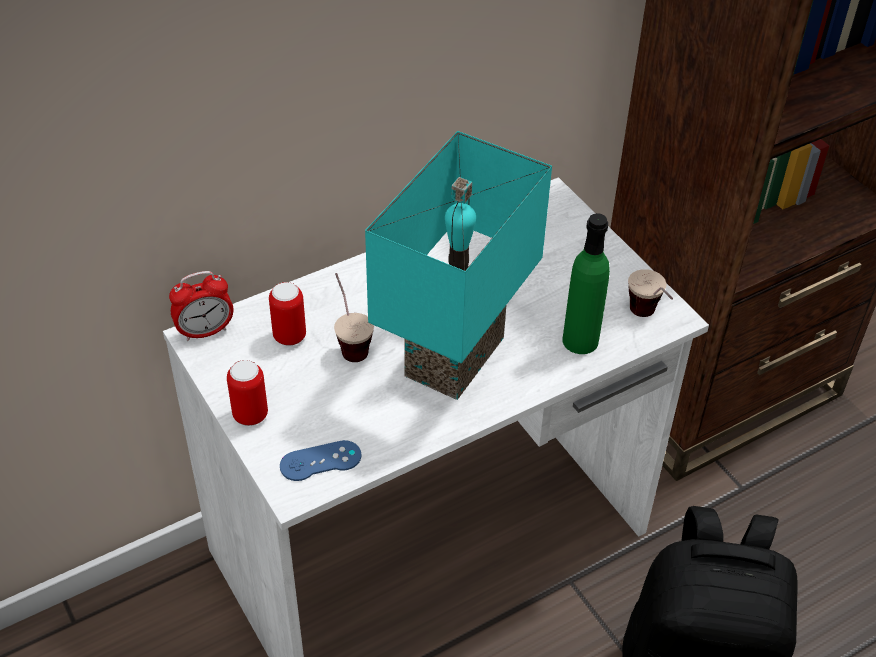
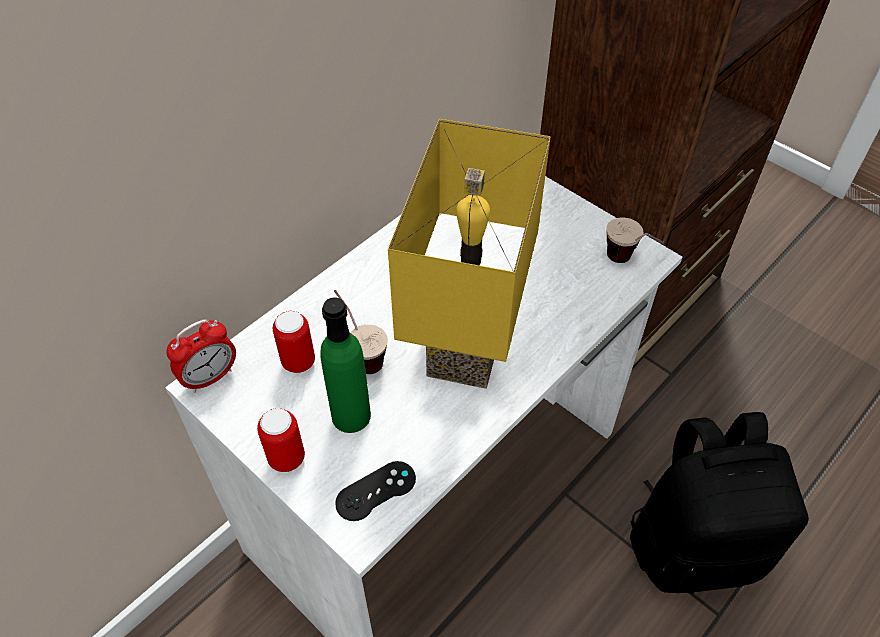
camera: 15 degrees left, 5 degrees up
(320, 461) = (376, 491): blue game controller -> black game controller
(451, 353) = (462, 341): turquoise table lamp -> yellow table lamp
(580, 341) = (577, 299): green bottle -> green bottle (351, 416)

